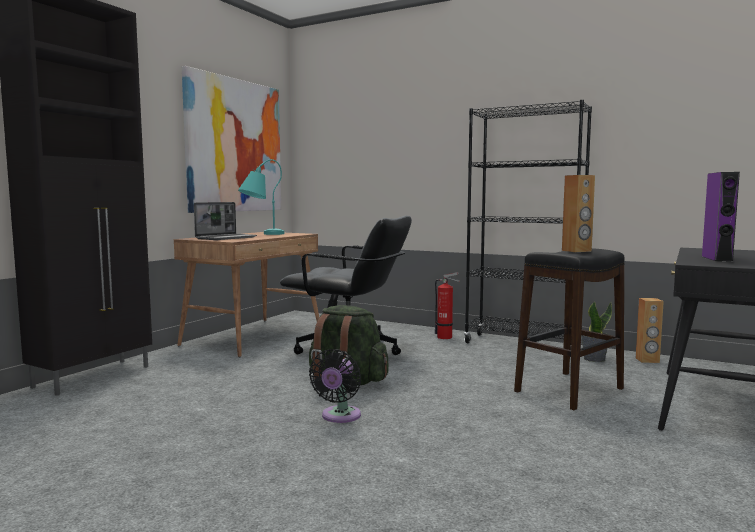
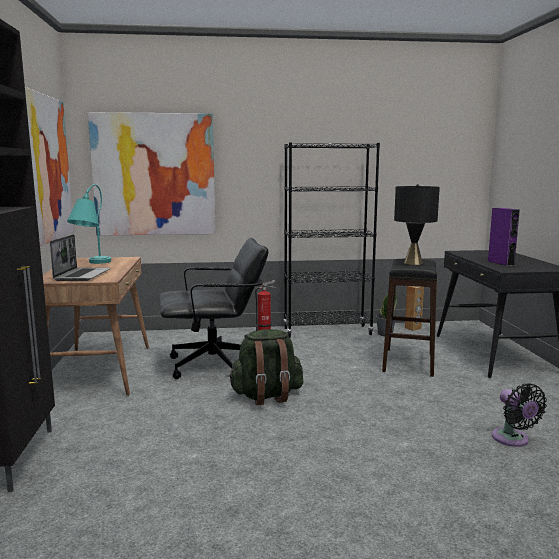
camera: 35 degrees left, 5 degrees up
(339, 417) = (312, 426): black fan -> black fan (513, 440)
(357, 156) = (154, 175): none -> picture
(576, 251) = (413, 263): brown speaker -> black table lamp

